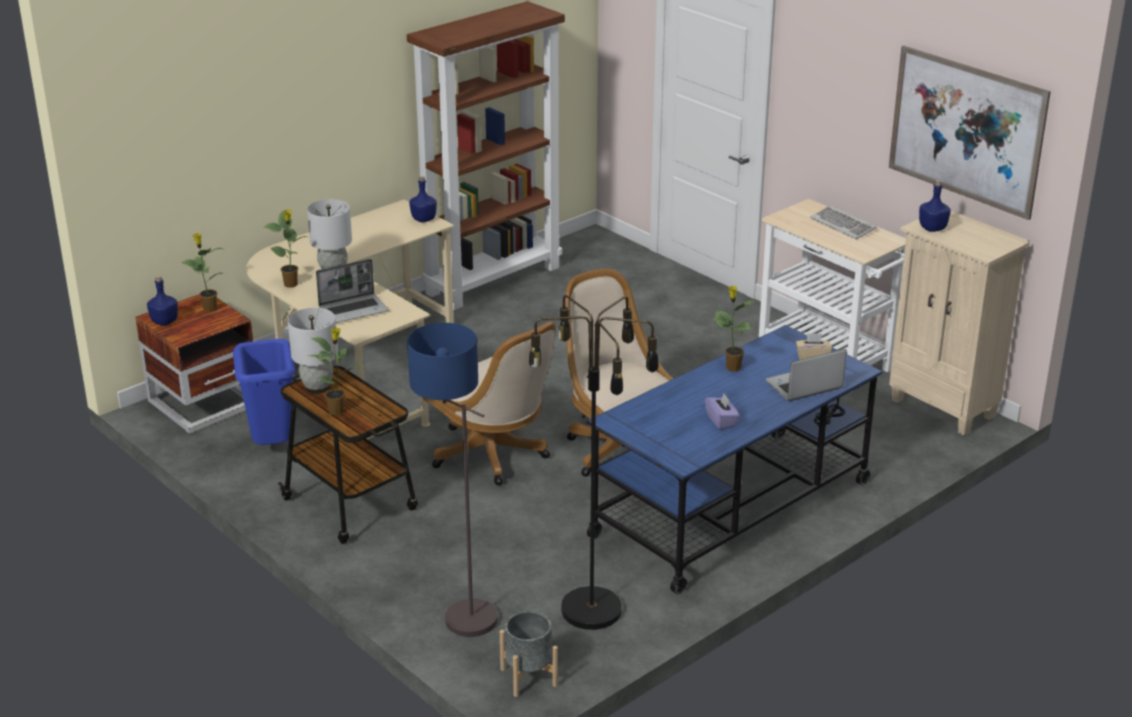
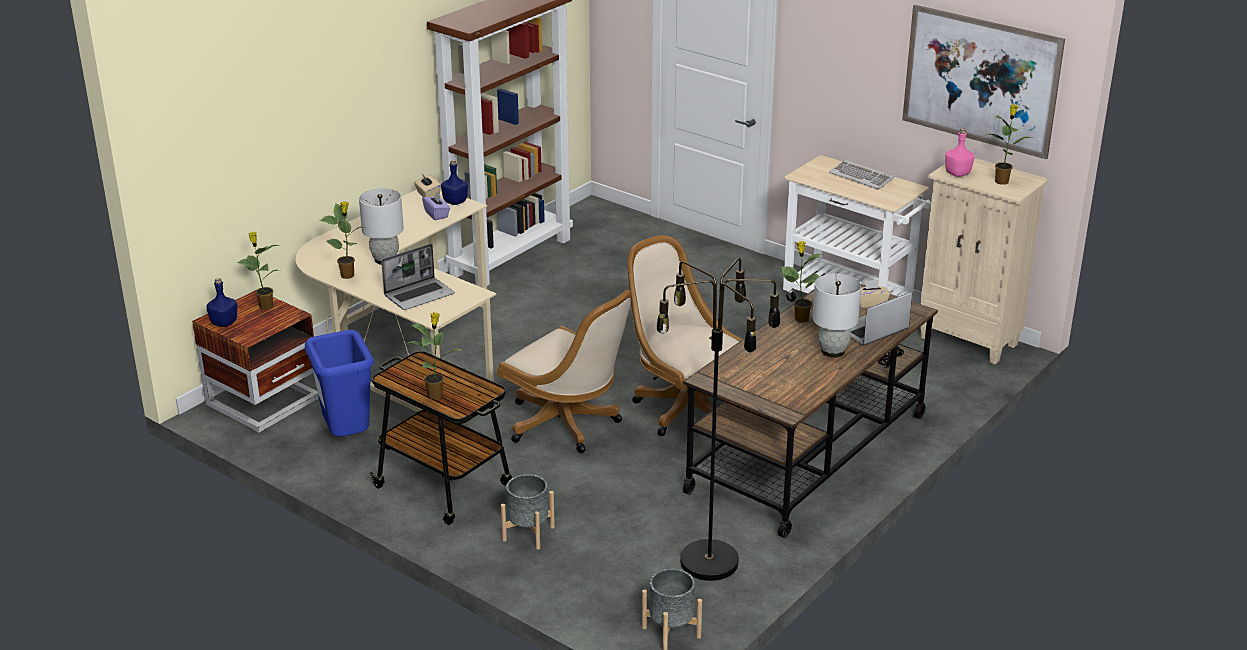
camera: 10 degrees left, 0 degrees up
(317, 387) = (408, 373): white table lamp -> white table lamp (832, 351)
(399, 210) = (427, 195): none -> beige tissue box
(418, 561) = (528, 533): none -> grey planter
(459, 614) = (585, 579): blue floor lamp -> none
(721, 421) = (809, 370): purple tissue box -> purple tissue box (437, 214)
(732, 509) = (808, 453): blue desk -> brown desk
(933, 228) = (958, 173): blue bottle -> pink bottle
(978, 240) = (1002, 181): none -> potted plant

